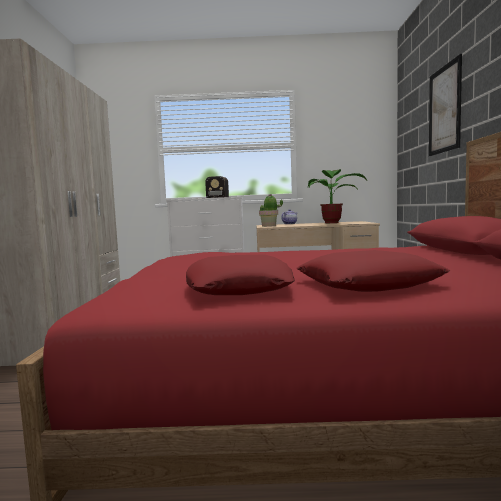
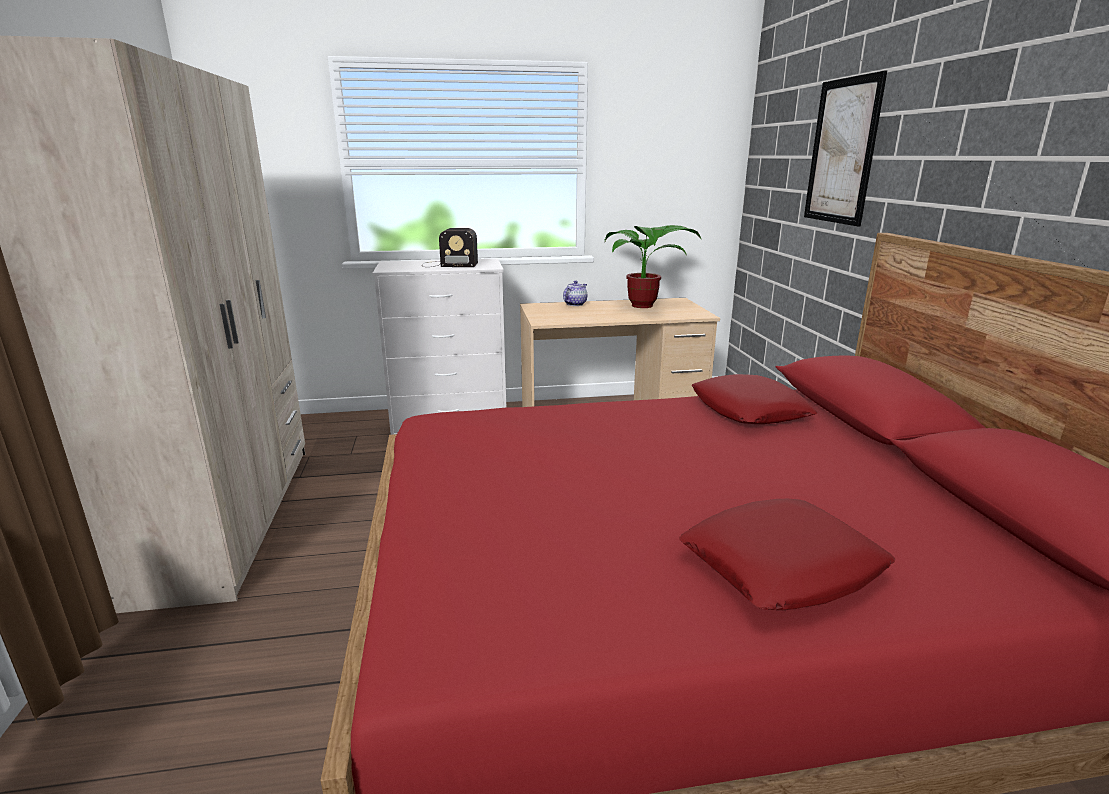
camera: 10 degrees left, 15 degrees up
(239, 287) = (603, 580): red pillow -> red pillow (749, 410)
(269, 226) = (547, 316): potted plant -> none

